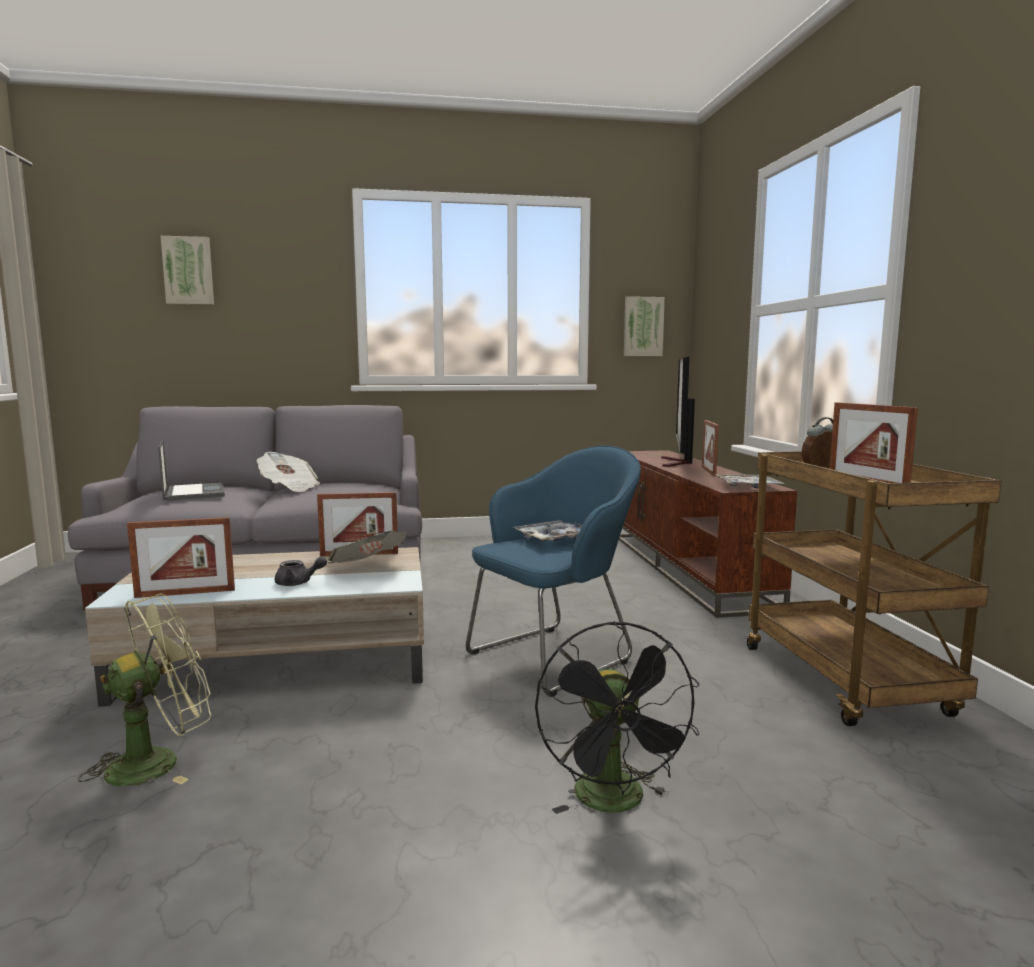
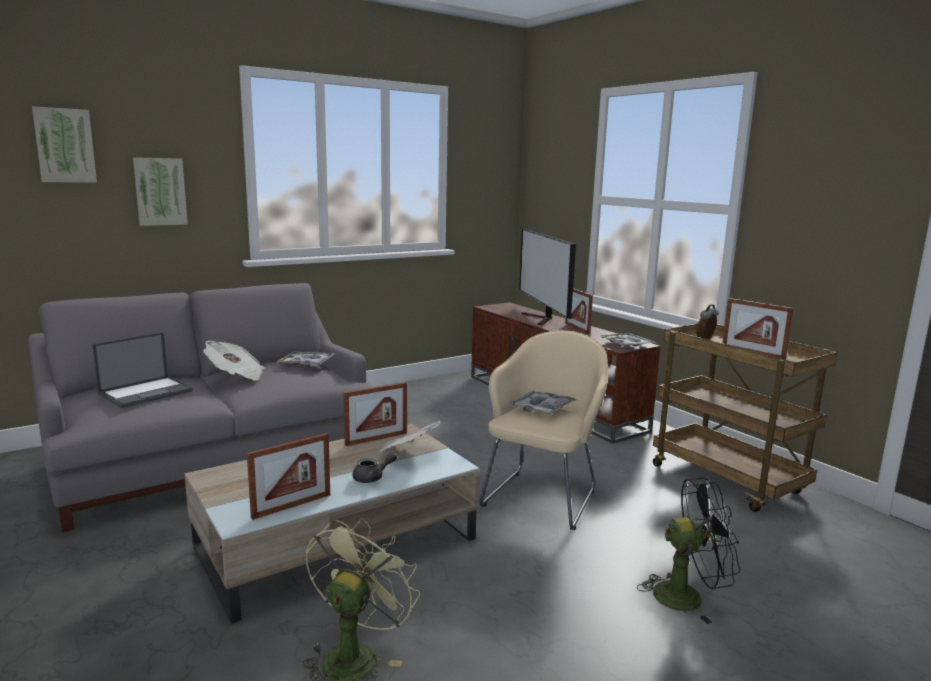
camera: 25 degrees left, 5 degrees up
(193, 492) = (146, 392): laptop -> laptop turned 90 degrees clockwise
(368, 485) = (306, 364): none -> tray
(556, 656) = (543, 496): blue armchair -> beige armchair
(615, 803) = (687, 596): black fan -> black fan turned 60 degrees counterclockwise
(643, 326) = (486, 199): picture -> picture (160, 191)

